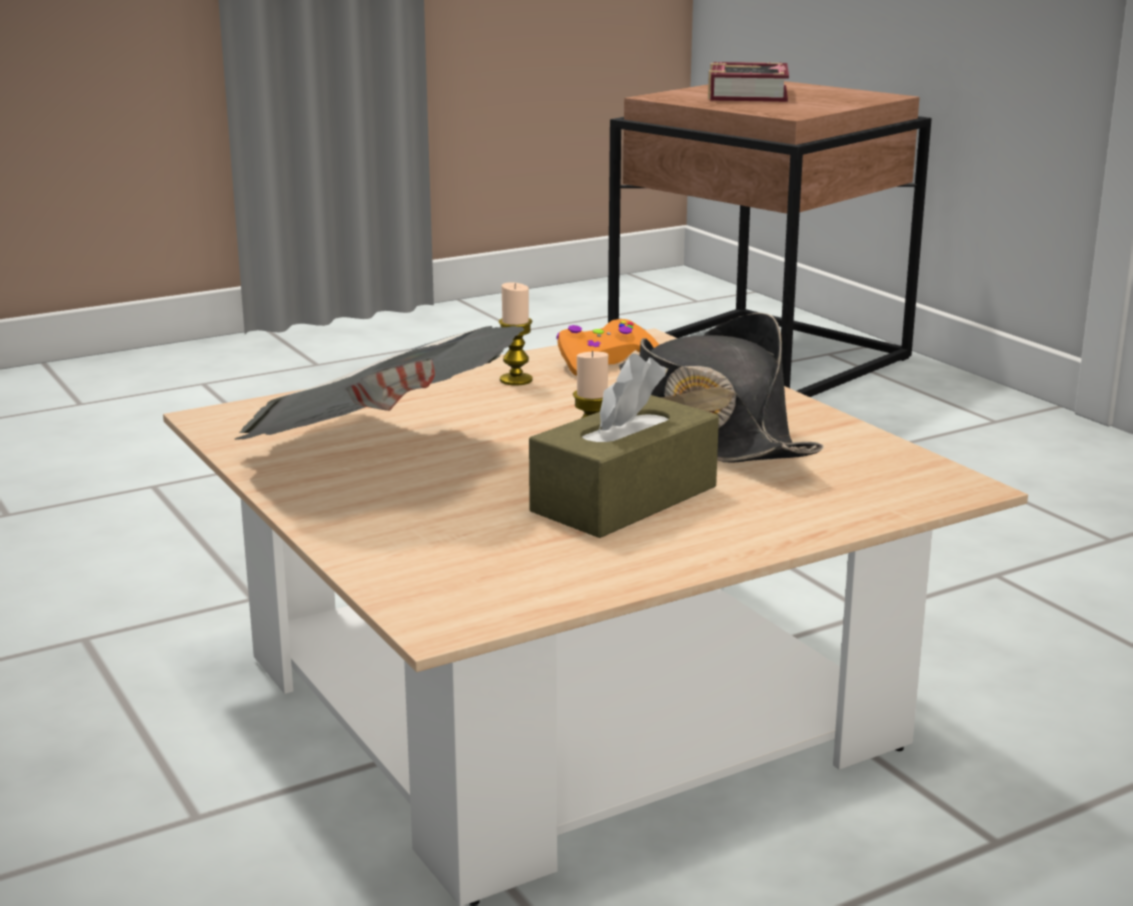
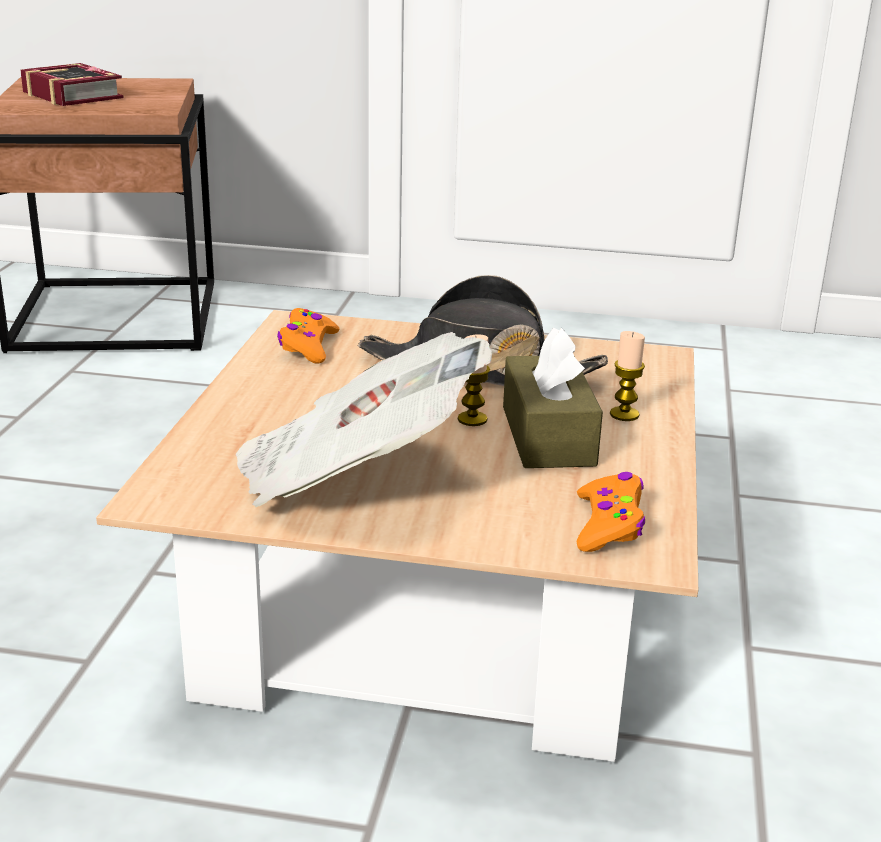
camera: 50 degrees left, 5 degrees up
(479, 581) = (609, 524): none -> orange game controller
(516, 380) = (287, 381): candle -> candle (624, 414)

